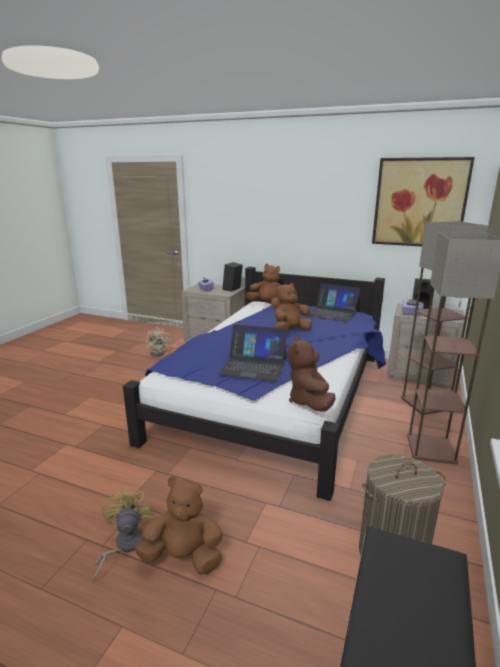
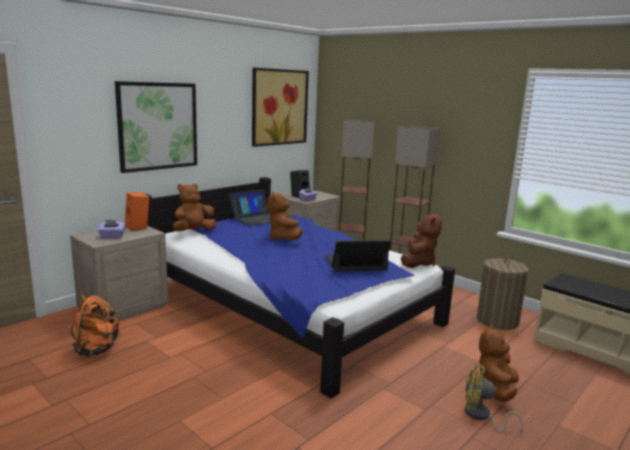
camera: 70 degrees left, 5 degrees down
(159, 352) = (96, 349): beige fan -> orange backpack
(232, 289) = (138, 227): black speaker -> orange speaker
(253, 366) = (355, 263): laptop -> laptop turned 135 degrees counterclockwise
(272, 214) = (158, 126): none -> picture
(310, 402) = (418, 263): brown plush toy -> brown plush toy turned 90 degrees counterclockwise

